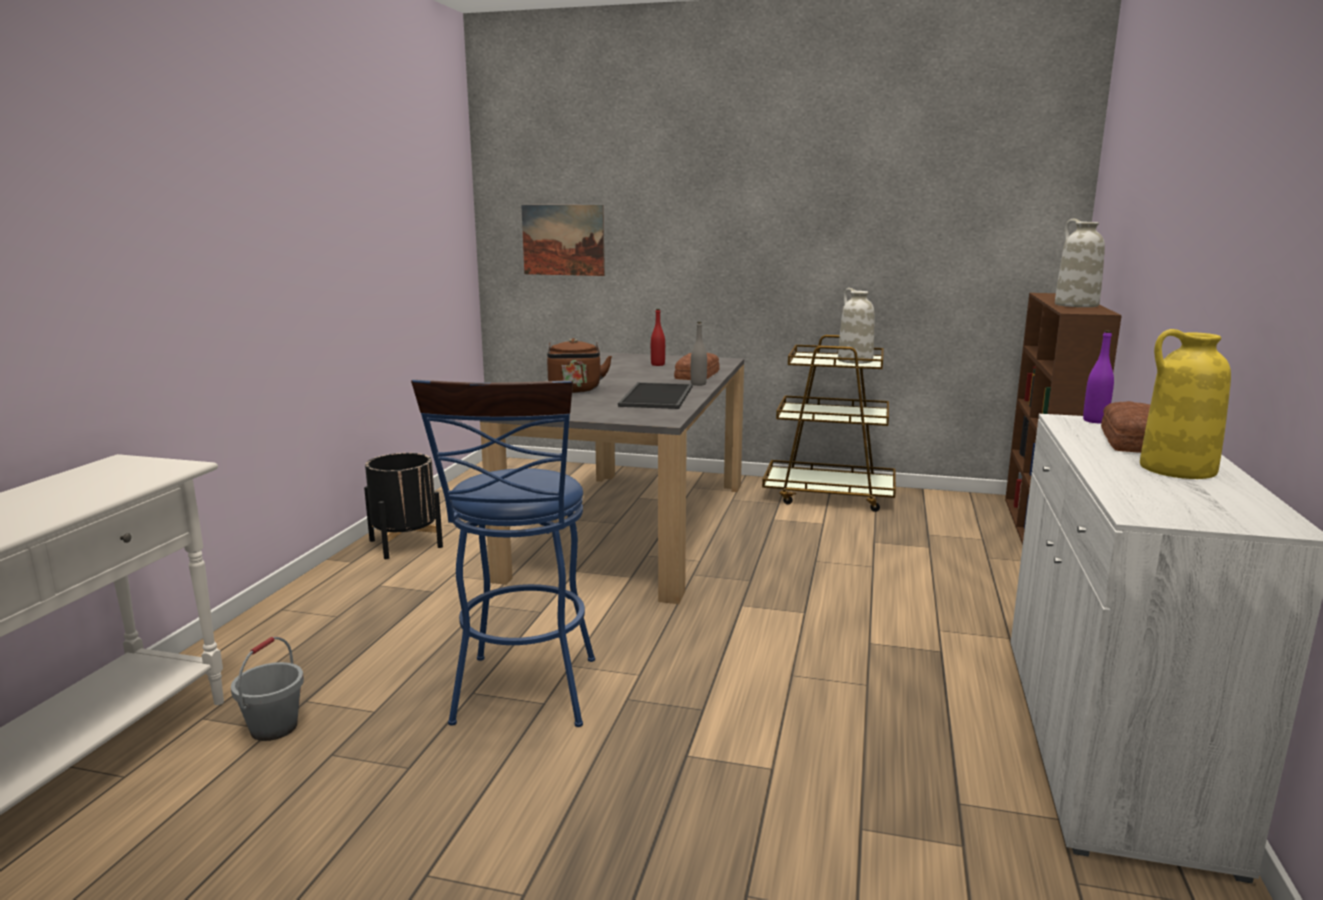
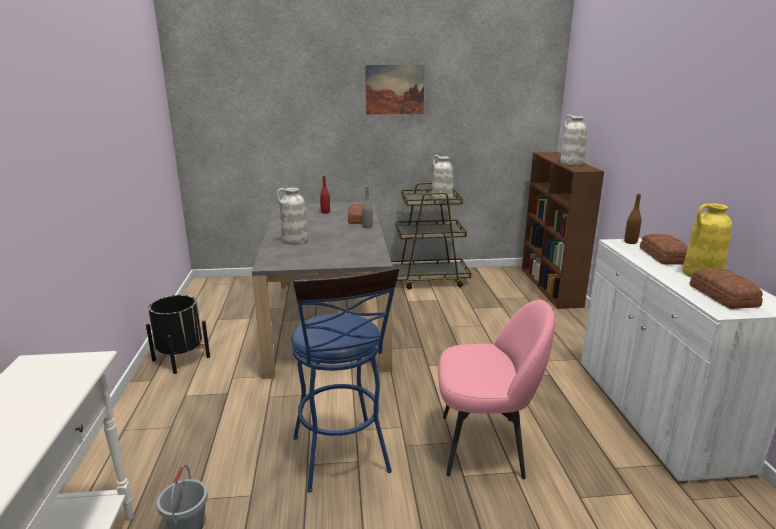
camera: 20 degrees left, 5 degrees up
(563, 240) = (239, 128): picture -> picture (394, 89)
(575, 390) = (294, 240): brown kettle -> white vase
(658, 396) = (353, 240): tray -> none
(751, 724) = (484, 445): none -> pink chair
(1095, 421) = (630, 242): purple bottle -> brown bottle
(1175, 498) = (722, 296): none -> bread

